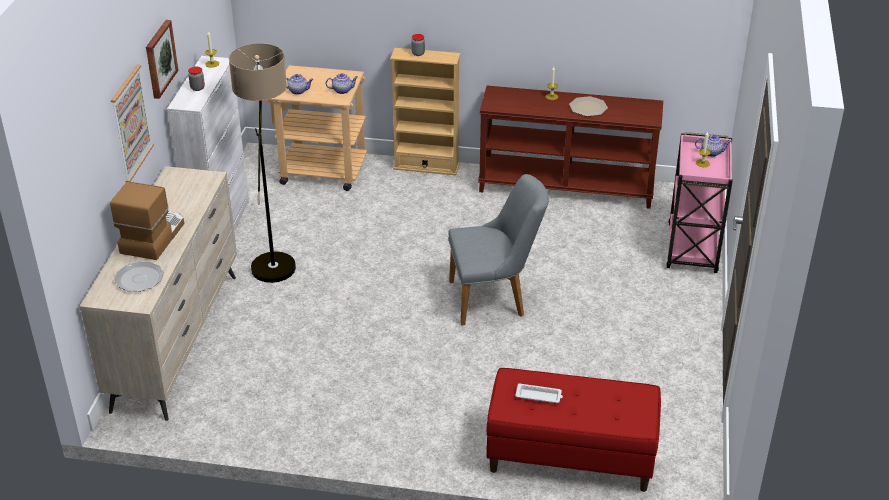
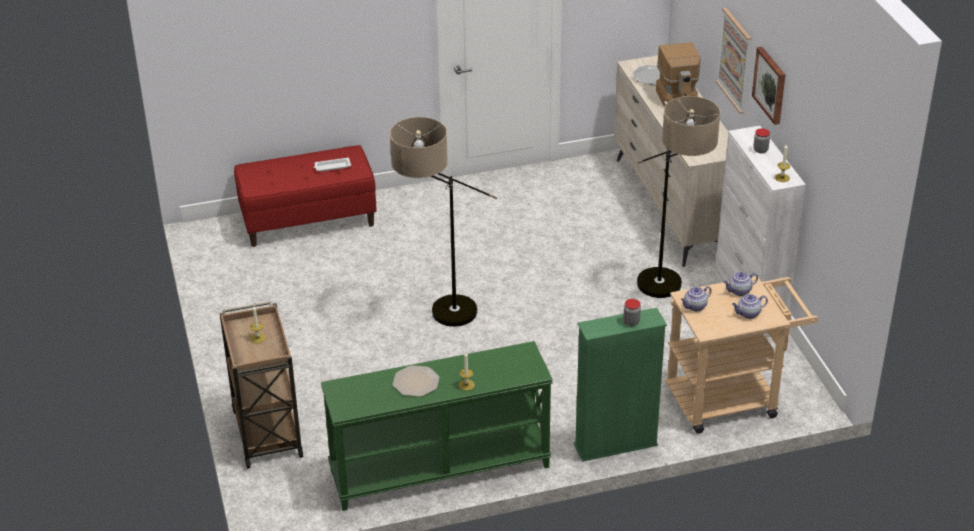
camera: 155 degrees right, 0 degrees up
(426, 166) = (615, 445): beige bookcase -> green bookcase
(494, 298) = (439, 319): grey chair -> floor lamp
(566, 186) = (439, 470): brown console table -> green console table
(692, 250) = (267, 431): pink cart -> brown cart
(711, 152) = (251, 355): teapot -> teapot (748, 314)

